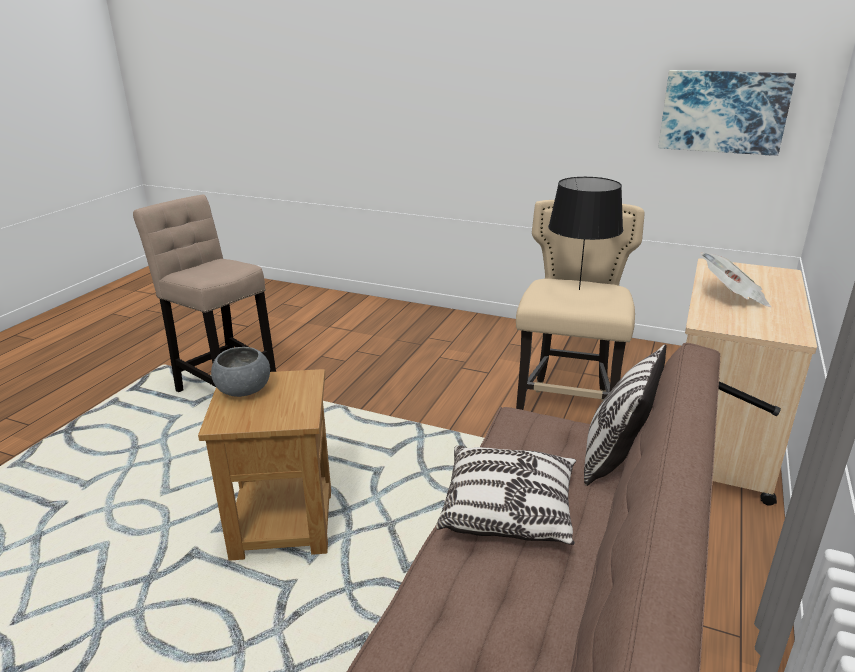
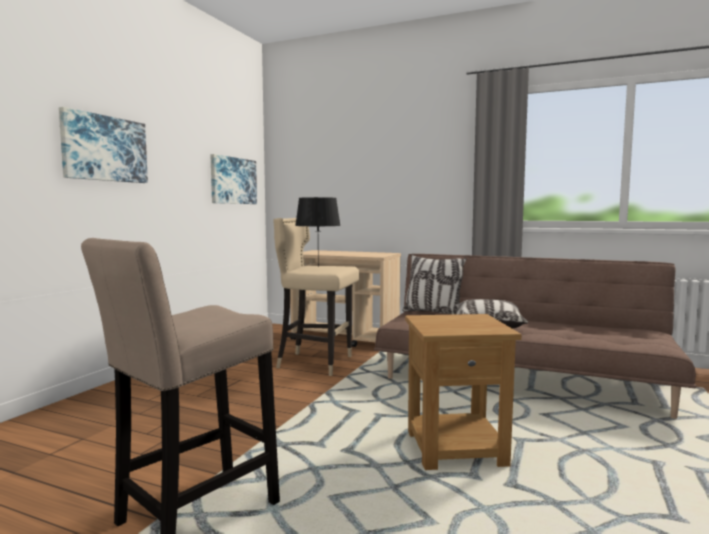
camera: 90 degrees left, 20 degrees down
(243, 390) = (449, 328): grey bowl -> none
(487, 79) = (104, 148): none -> picture
(732, 297) = (346, 254): newspaper -> none

